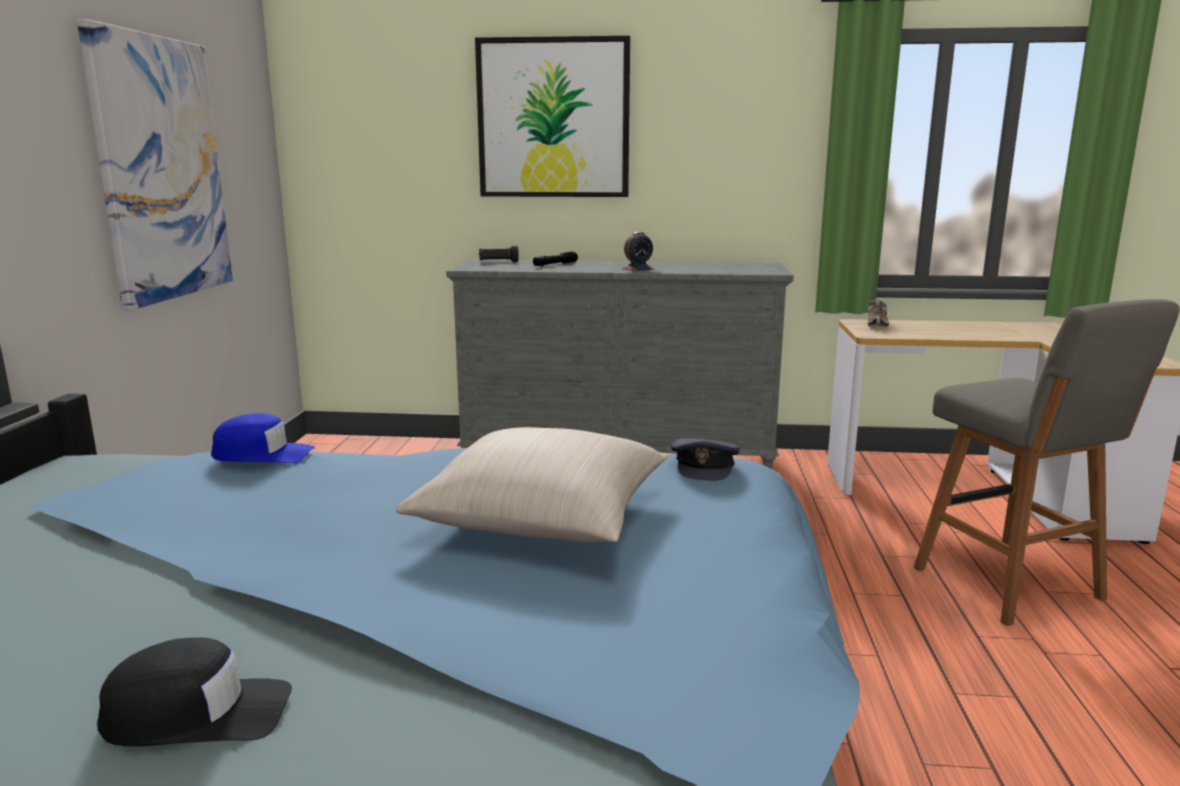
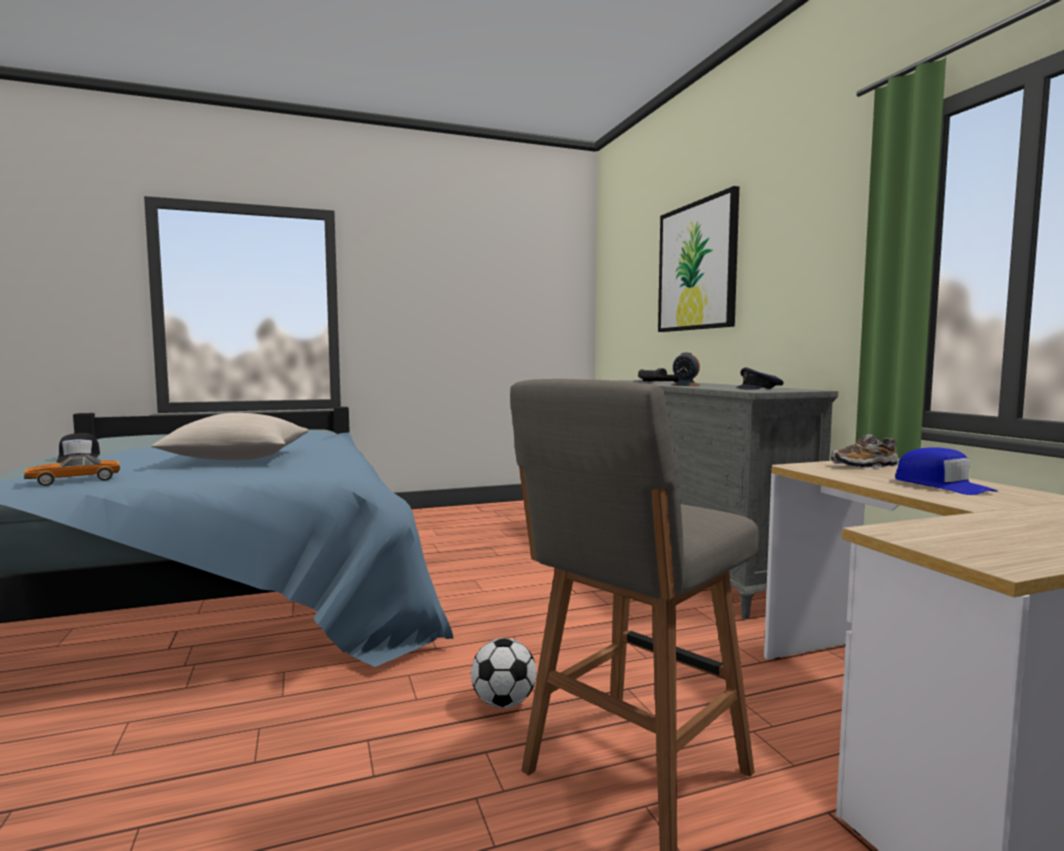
camera: 65 degrees right, 10 degrees down
(161, 169) = (470, 316): picture -> none
(263, 454) = (321, 434): blue cap -> blue cap (942, 485)
(695, 650) = (74, 480): none -> toy car
(704, 466) = (333, 468): grey cap -> grey cap (760, 389)
(896, 612) = (503, 703): none -> football

